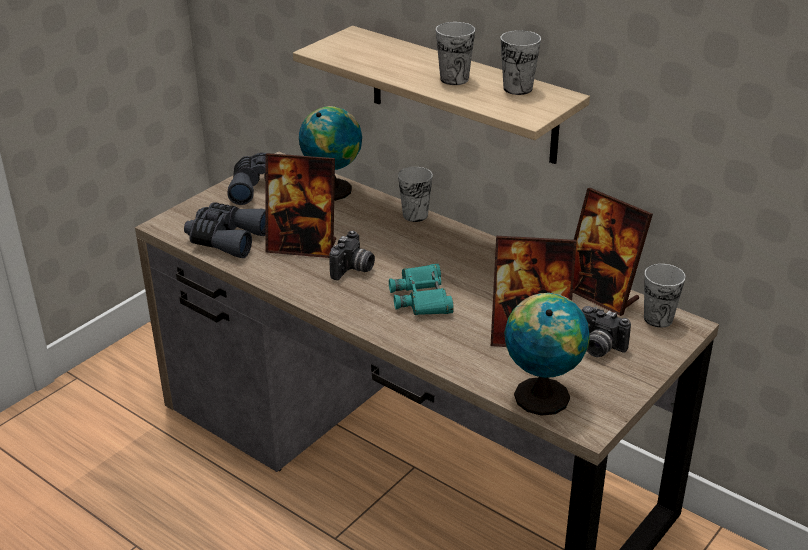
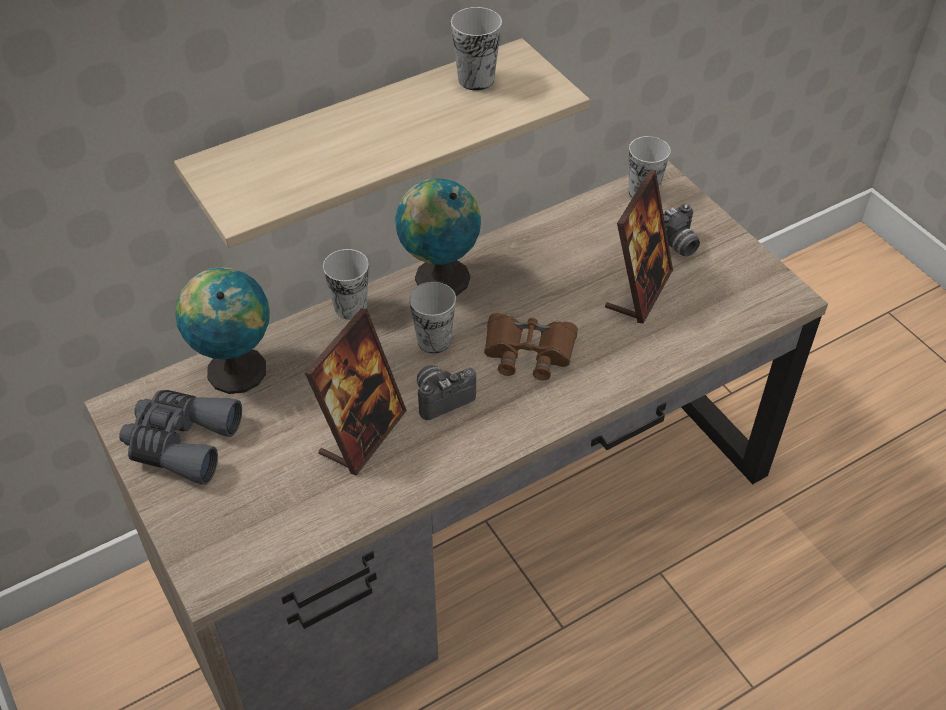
camera: 70 degrees left, 15 degrees up
(226, 239) = (294, 512): grey binoculars -> none
(353, 270) = (441, 397): camera -> camera turned 75 degrees counterclockwise
(422, 297) = (528, 351): turquoise binoculars -> brown binoculars
(454, 79) = (419, 118): cup -> cup (434, 341)
(541, 394) = (732, 312): globe -> globe (438, 277)
(600, 294) = (586, 215): picture frame -> none

